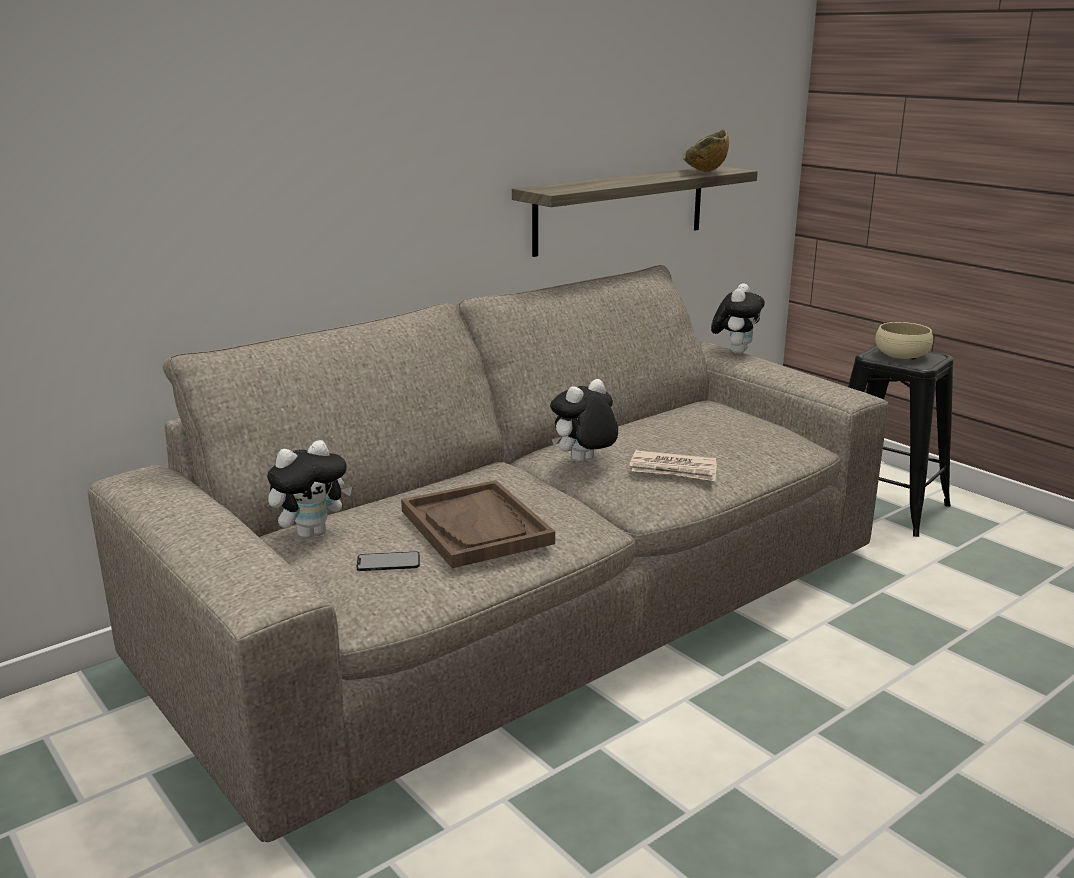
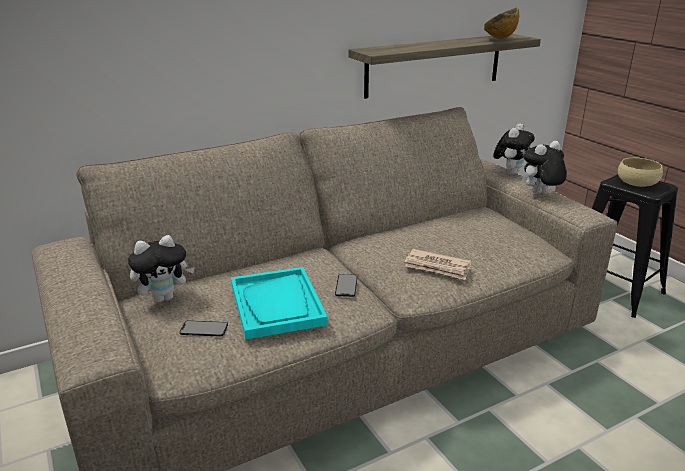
camera: 10 degrees right, 5 degrees up
(476, 527) = (277, 304): brown tray -> turquoise tray
(560, 500) = (346, 285): none -> phone
(583, 462) = (375, 254): plush toy -> plush toy (540, 194)

